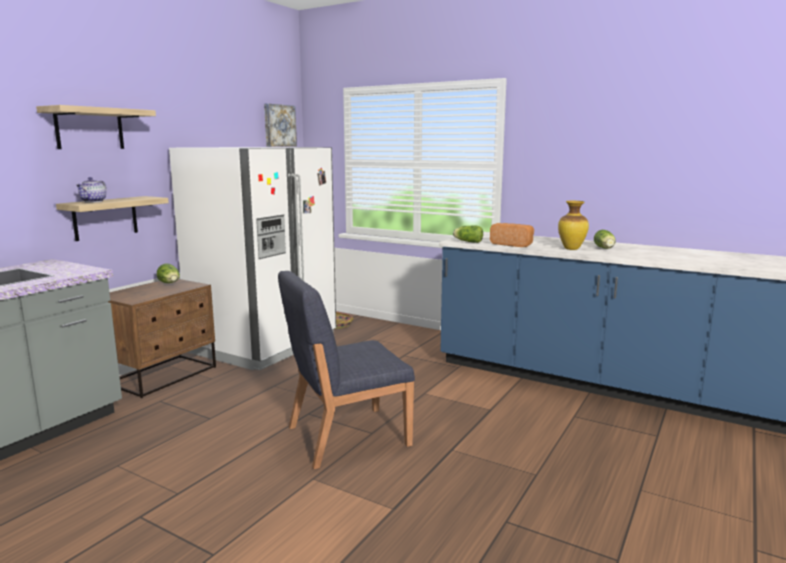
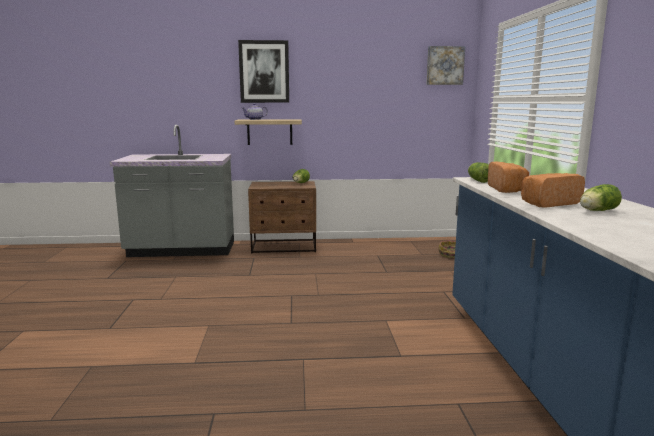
camera: 55 degrees right, 0 degrees up
(89, 129) = (264, 72): shelf -> picture
(264, 345) = (371, 250): white fridge -> none
(346, 436) = (275, 316): blue chair -> none
(572, 249) = (548, 203): vase -> bread

